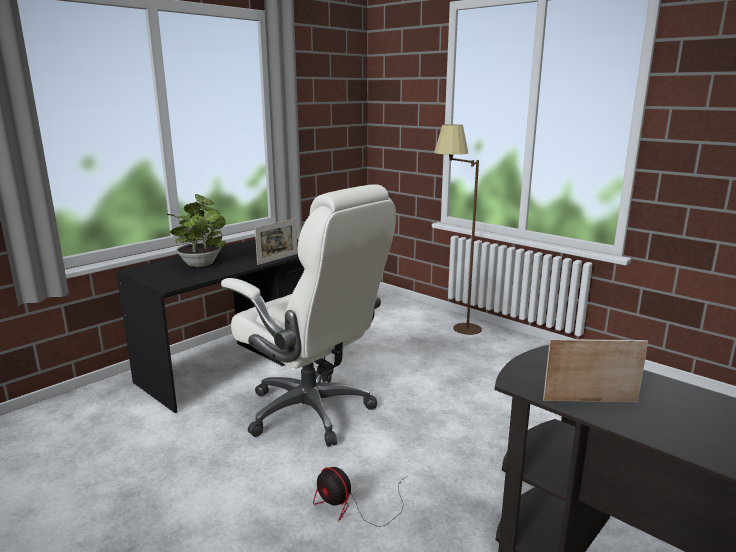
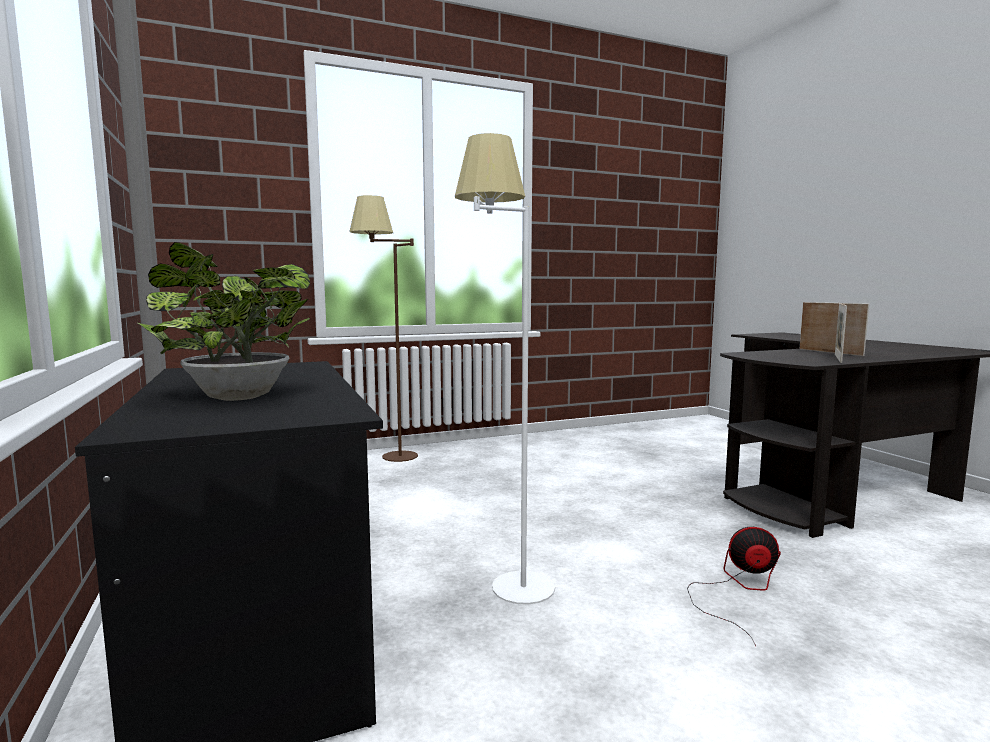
camera: 65 degrees left, 10 degrees down
(278, 259) = (323, 371): picture frame -> picture frame (830, 352)
(311, 412) = (503, 576): white office chair -> white floor lamp
(354, 507) = (738, 590): fan -> fan turned 150 degrees counterclockwise

